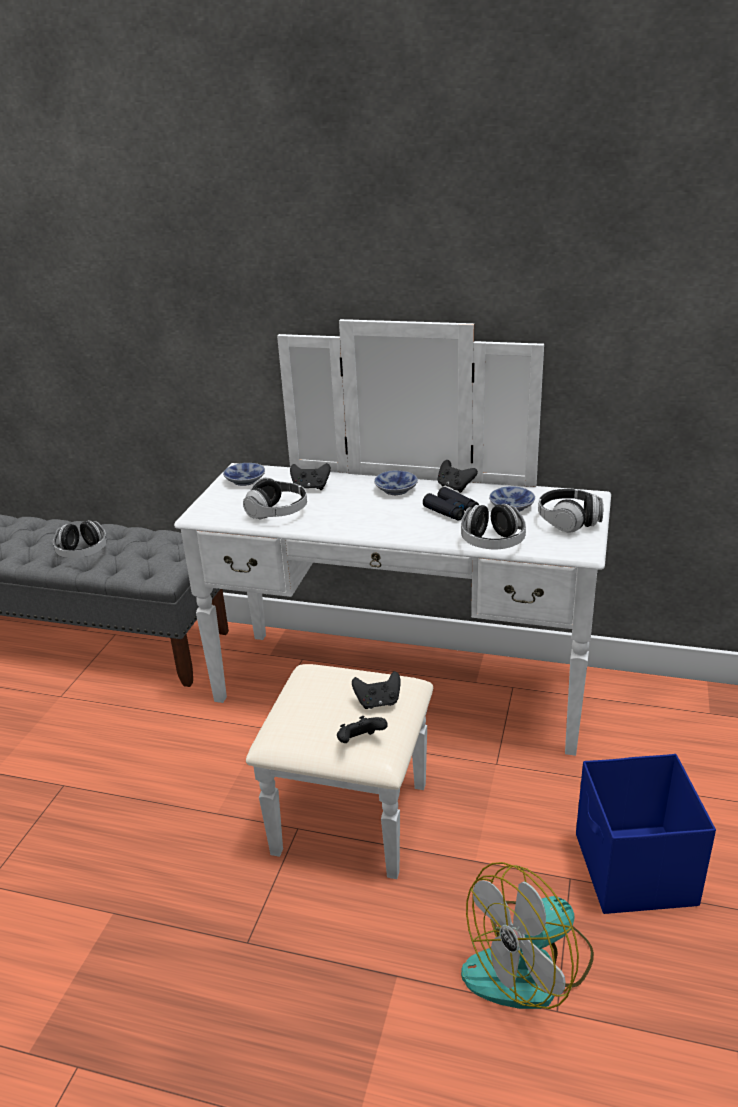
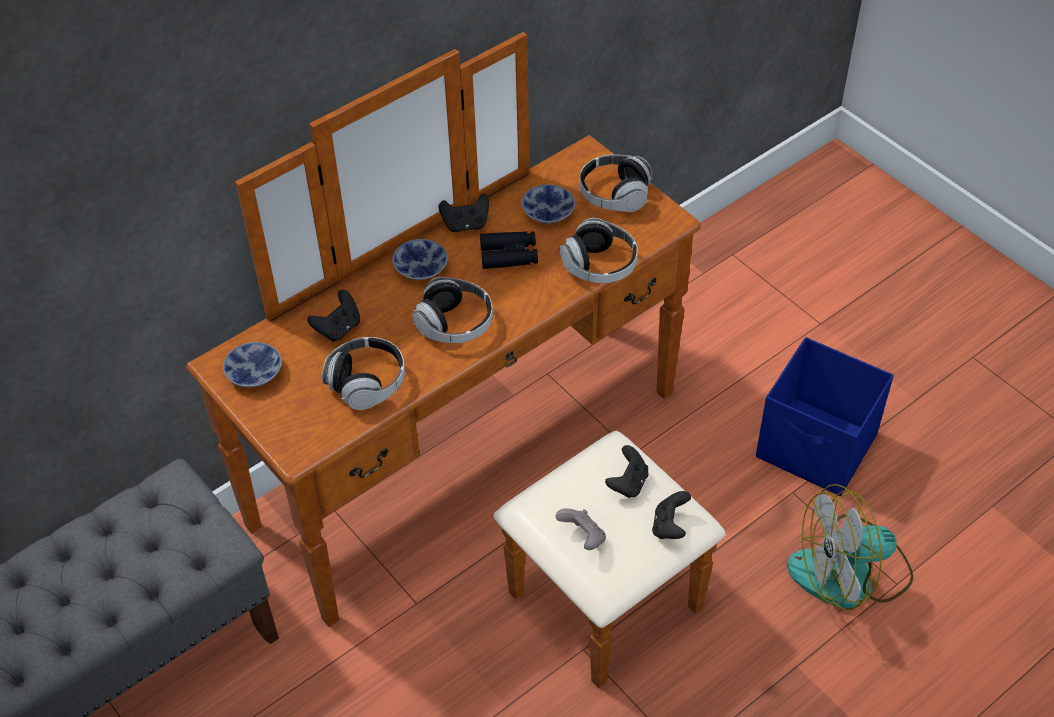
camera: 55 degrees left, 20 degrees up
(83, 553) = (79, 607): headphones -> headphones (455, 324)
(306, 704) = (583, 537): none -> grey game controller
(392, 715) = (498, 488): white dresser -> brown dresser
(530, 966) = (850, 574): fan -> fan turned 75 degrees clockwise

